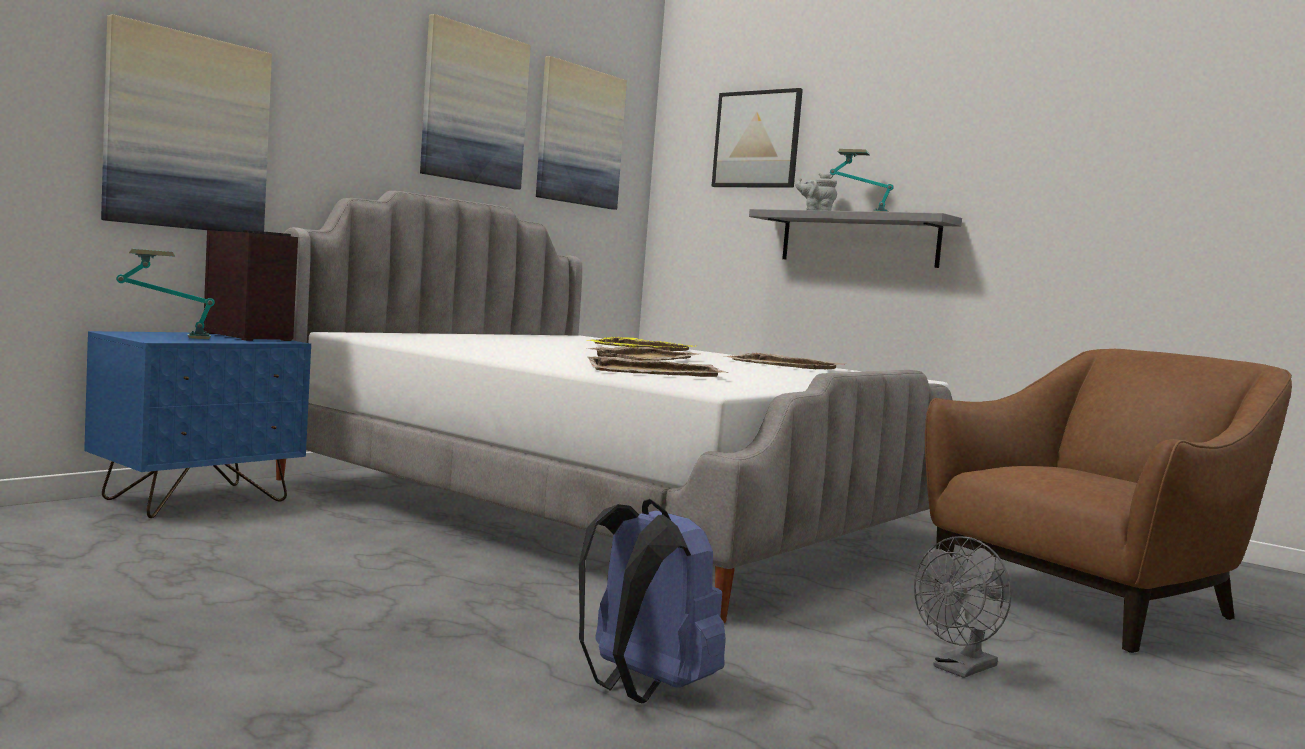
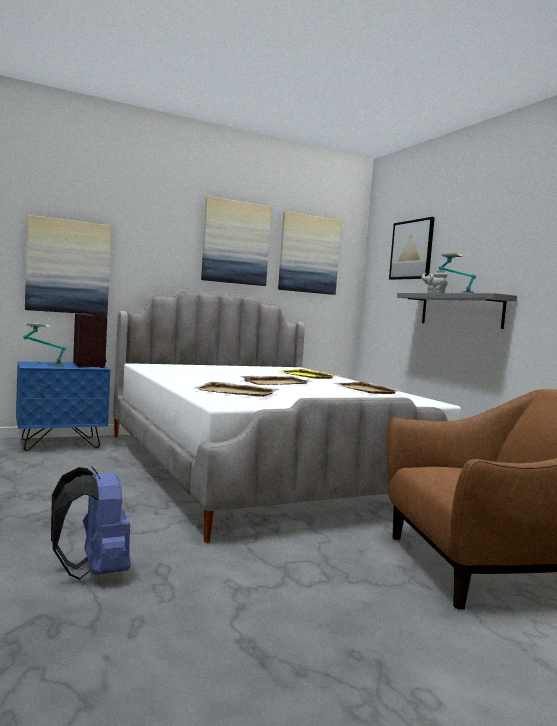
camera: 25 degrees right, 0 degrees up
(960, 669) = (304, 596): grey fan -> none

